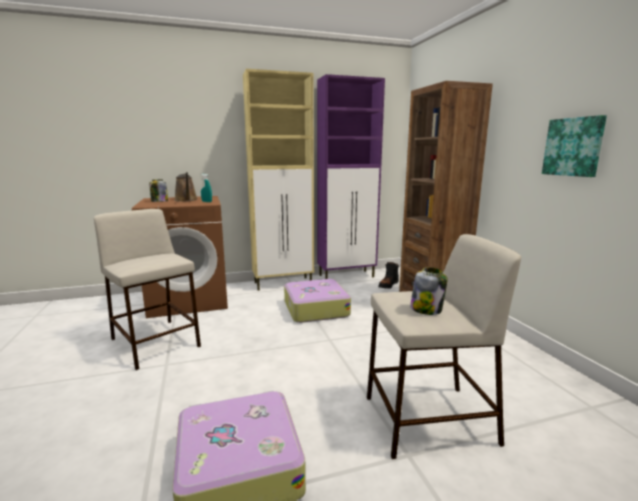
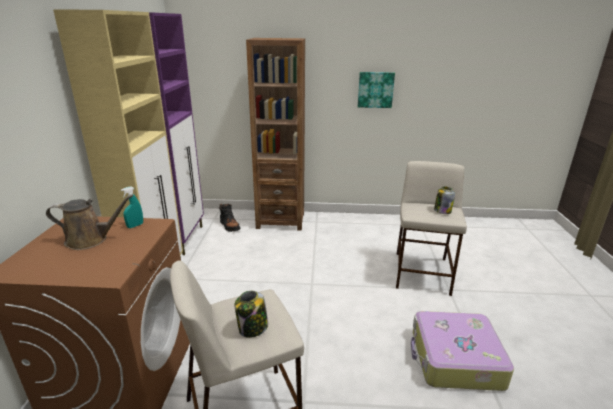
camera: 70 degrees left, 10 degrees up
(159, 202) = (75, 263): jar -> jar (252, 328)
(315, 309) = (245, 277): suitcase -> none

